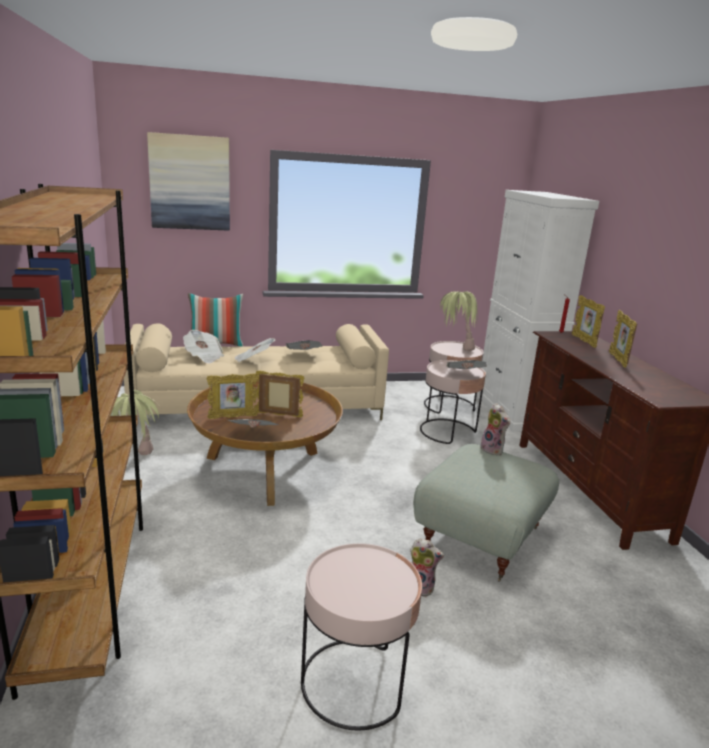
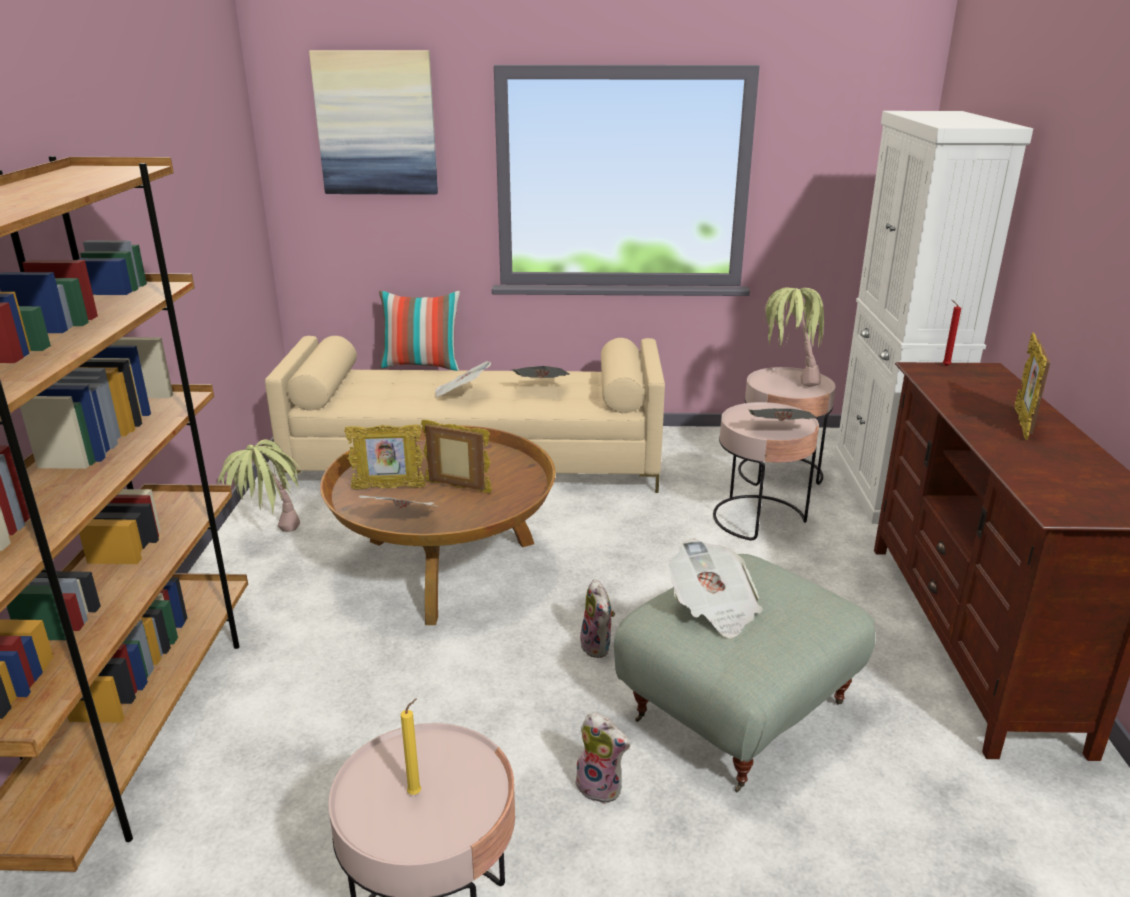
camera: 15 degrees right, 5 degrees up
(203, 357) = (392, 387): newspaper -> newspaper (713, 609)
(361, 582) = (416, 792): none -> yellow candle
(493, 450) = (772, 569): plush toy -> plush toy (598, 647)
(584, 341) = (979, 384): picture frame -> none

